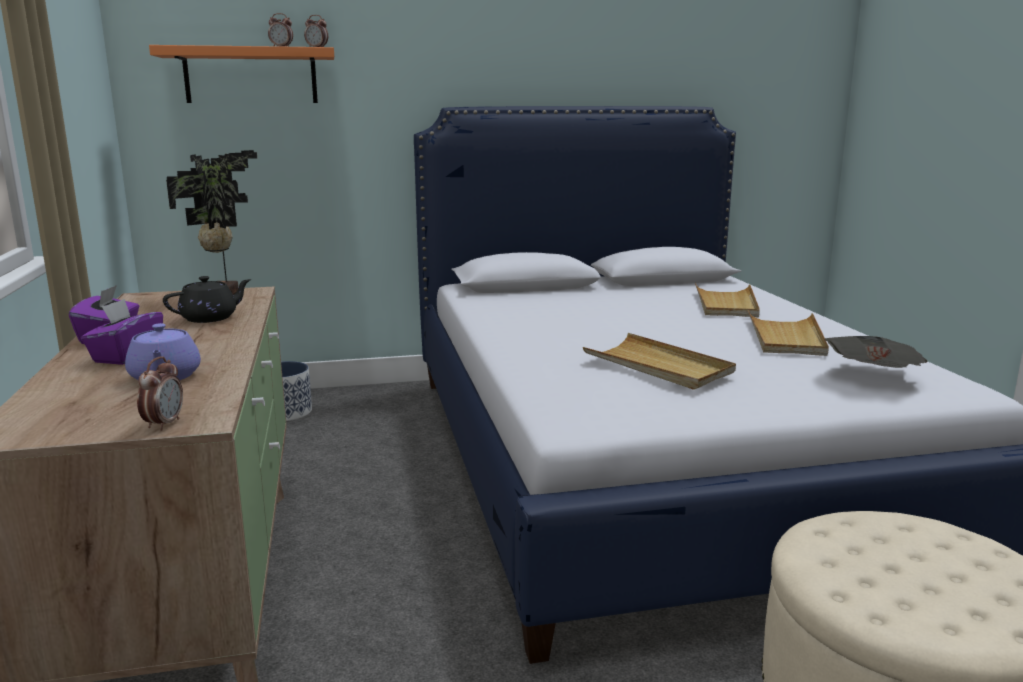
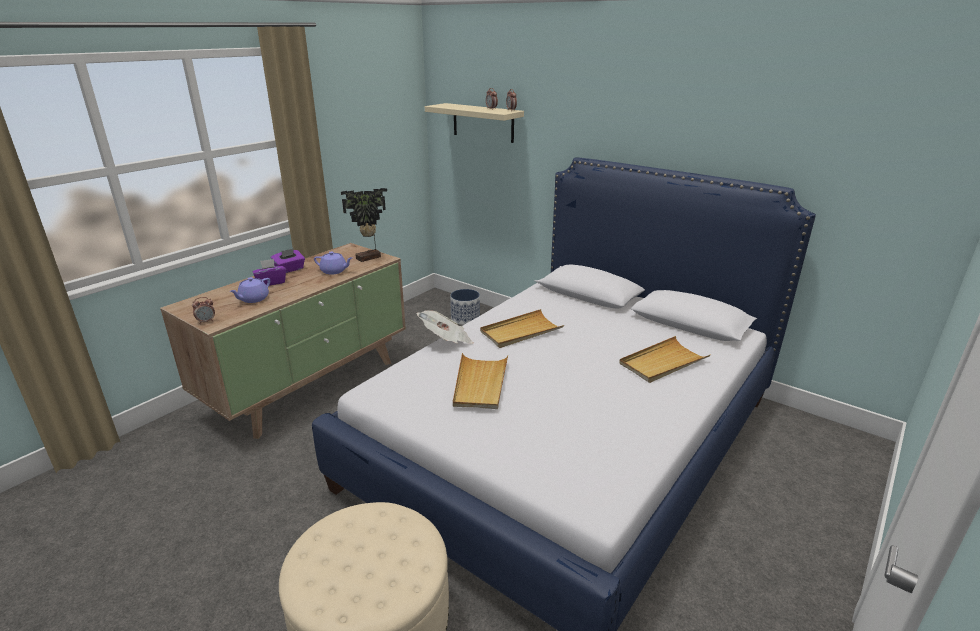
camera: 50 degrees right, 10 degrees up
(210, 318) = (334, 271): black teapot -> purple teapot
(251, 76) = (483, 122): orange shelf -> beige shelf
(786, 337) = (614, 406): beige tray -> beige tray (521, 331)
(873, 377) = (570, 461): newspaper -> newspaper (446, 340)

